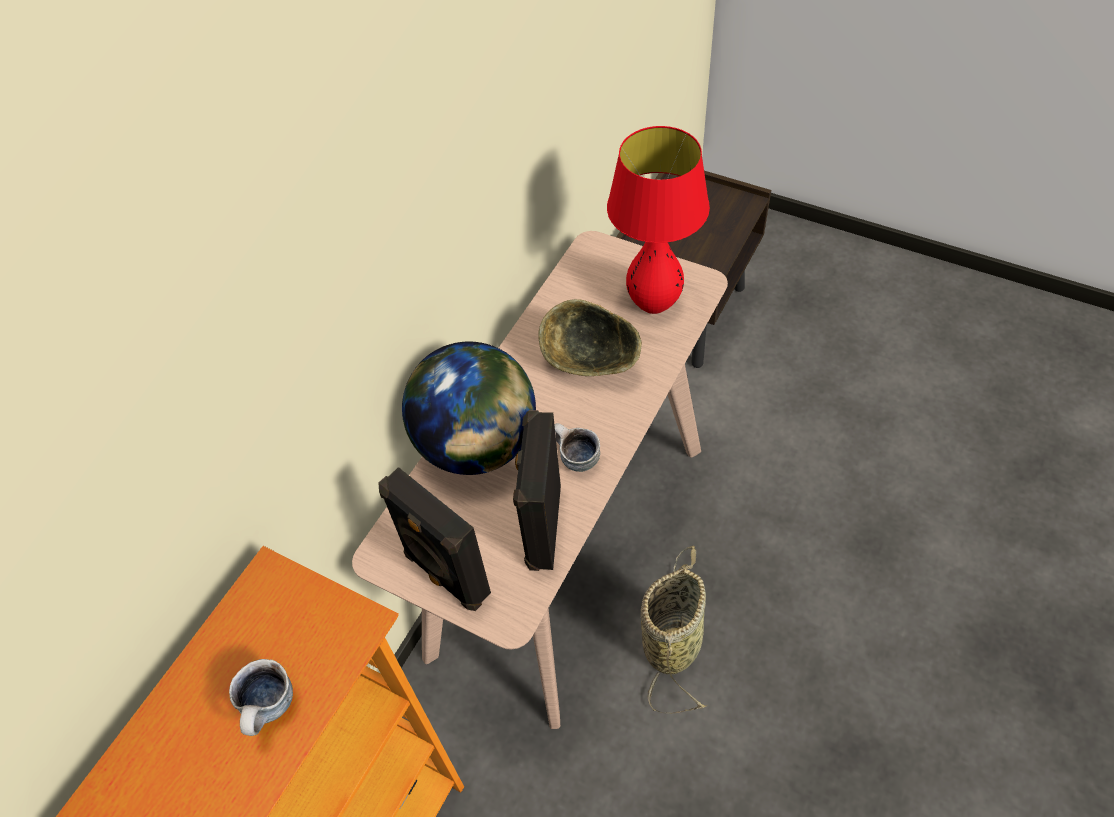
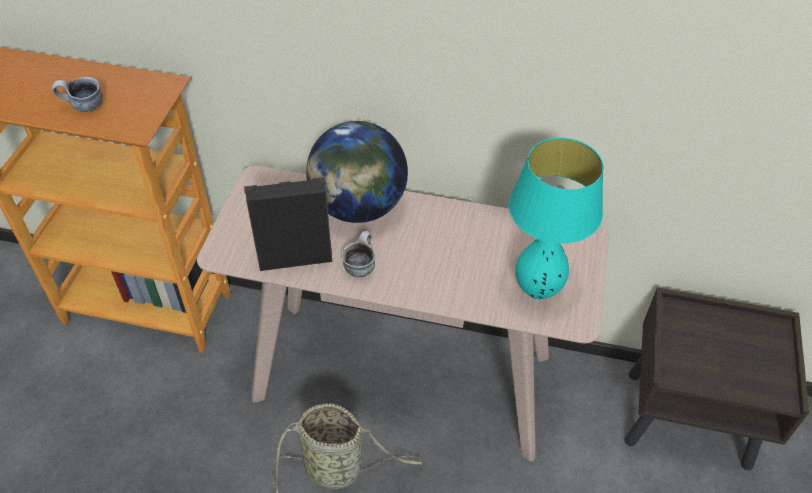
camera: 70 degrees right, 5 degrees down
(445, 575) = (247, 214): black speaker -> none
(590, 363) = (456, 258): bowl -> none
(654, 304) = (538, 290): red table lamp -> turquoise table lamp

